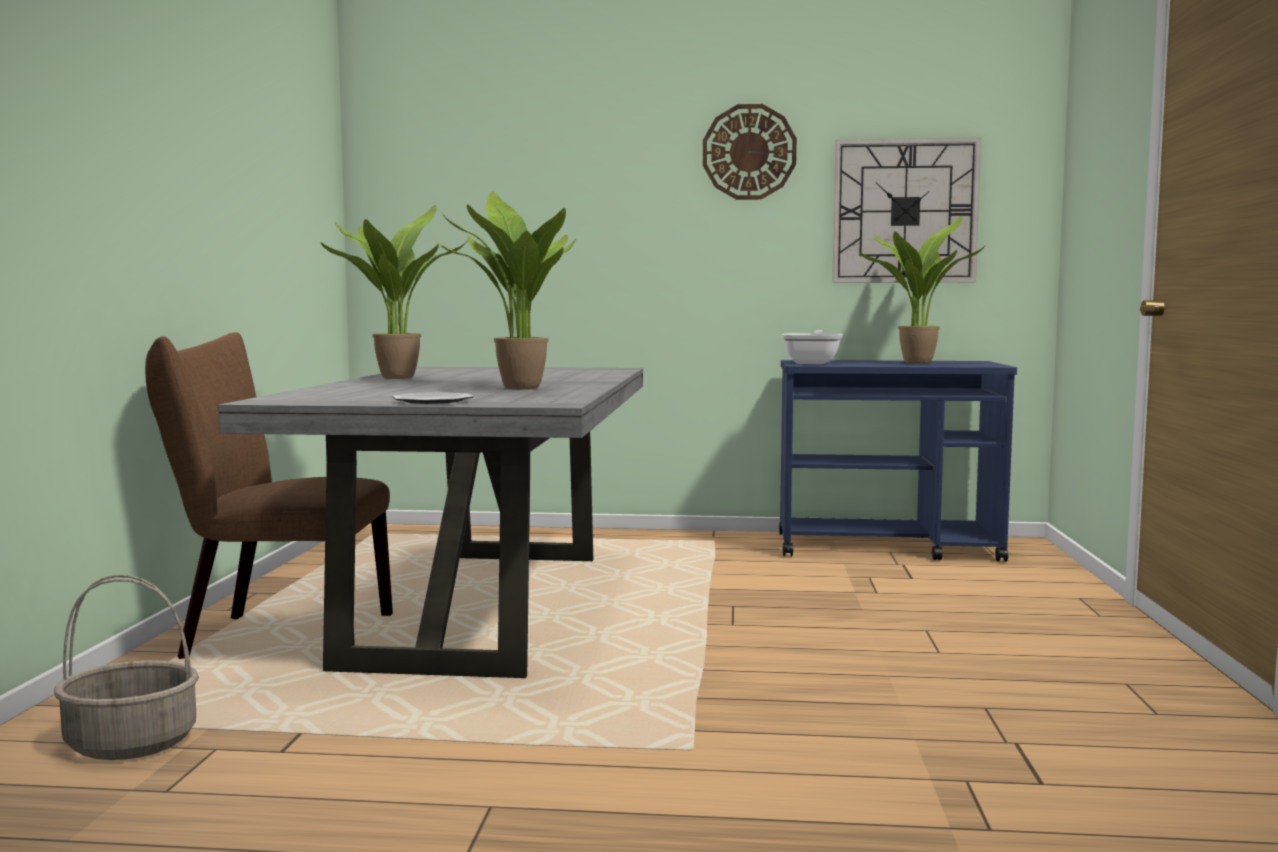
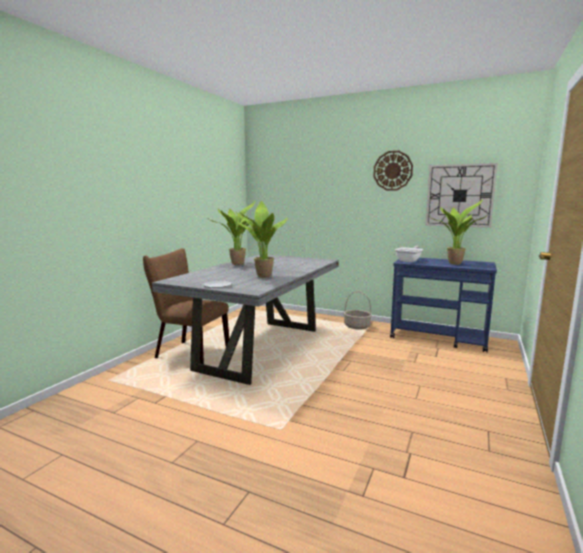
camera: 20 degrees right, 5 degrees up
(133, 742) = (118, 391): basket -> basket (357, 326)

